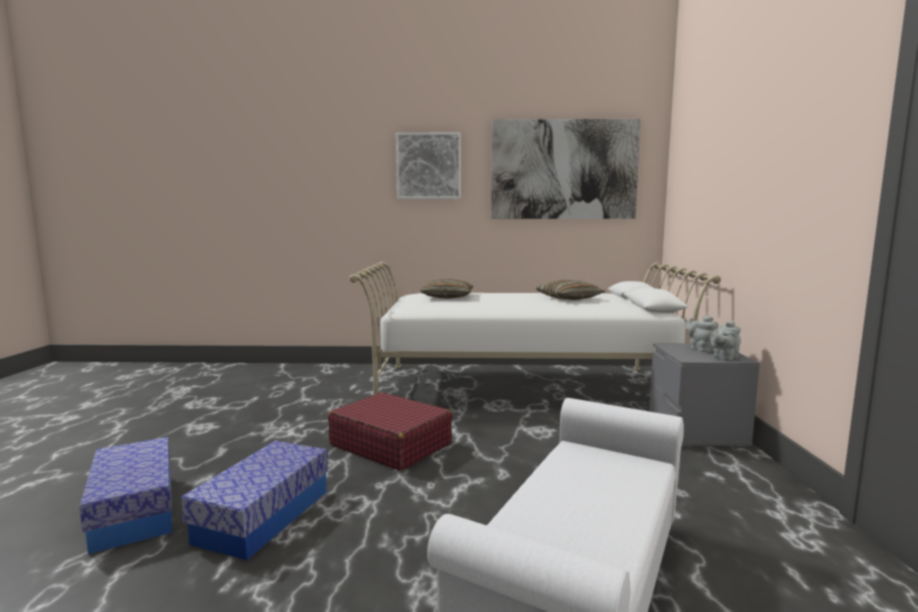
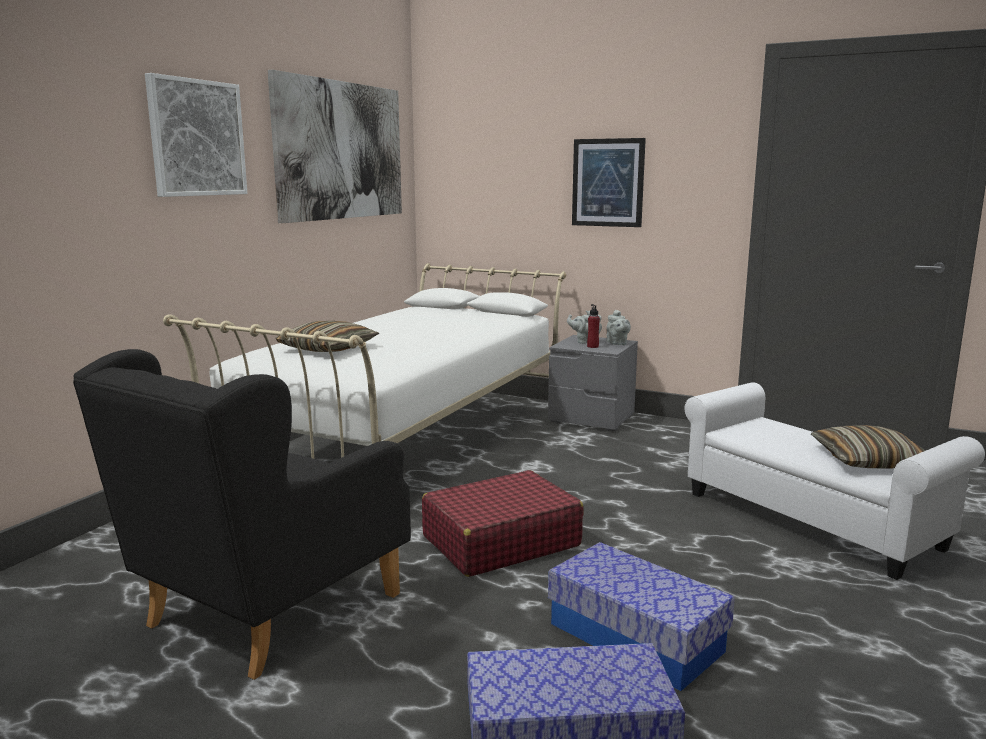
camera: 65 degrees left, 5 degrees up
(273, 409) = (264, 611): none -> black armchair
(569, 298) = (431, 320): pillow -> pillow (868, 461)
(689, 352) = (592, 346): none -> red bottle
(759, 179) = (608, 182): none -> picture

